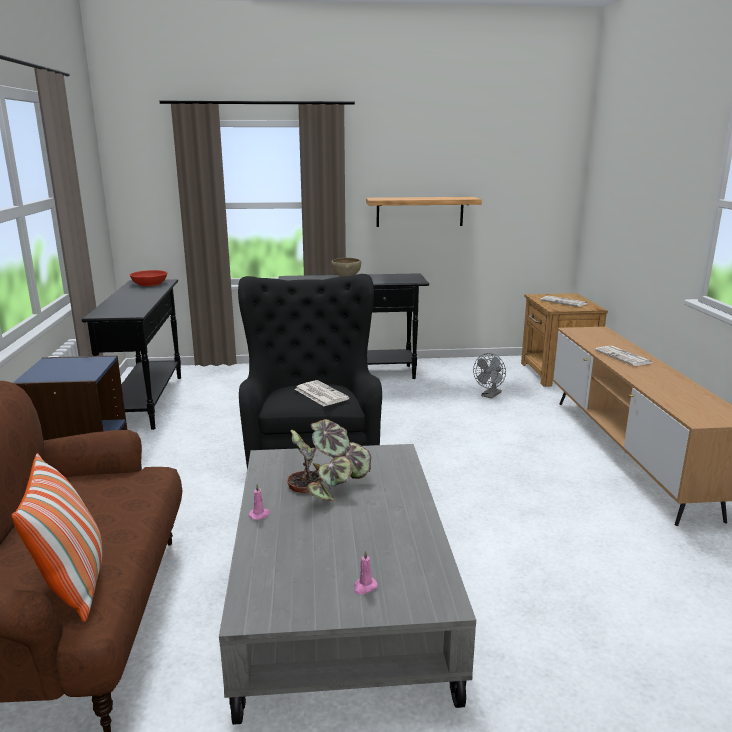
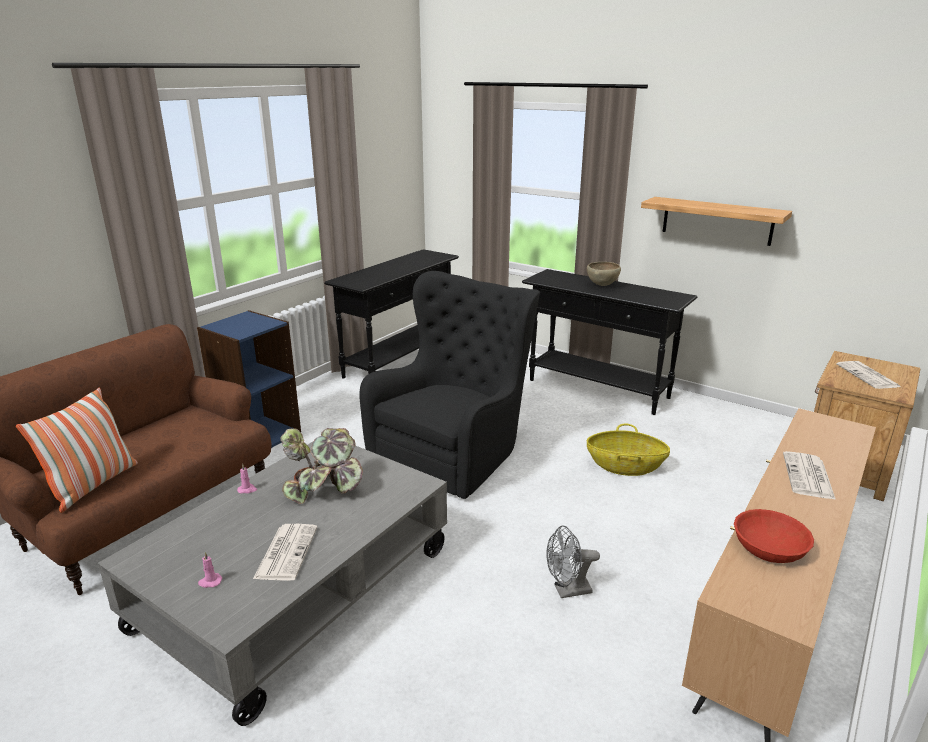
camera: 40 degrees right, 5 degrees up
(149, 283) = (429, 256): red bowl -> red bowl (769, 547)
(320, 394) = (440, 402): newspaper -> newspaper (286, 552)
(445, 415) = (625, 466): none -> basket
(489, 395) = (710, 463): grey fan -> grey fan (567, 591)

